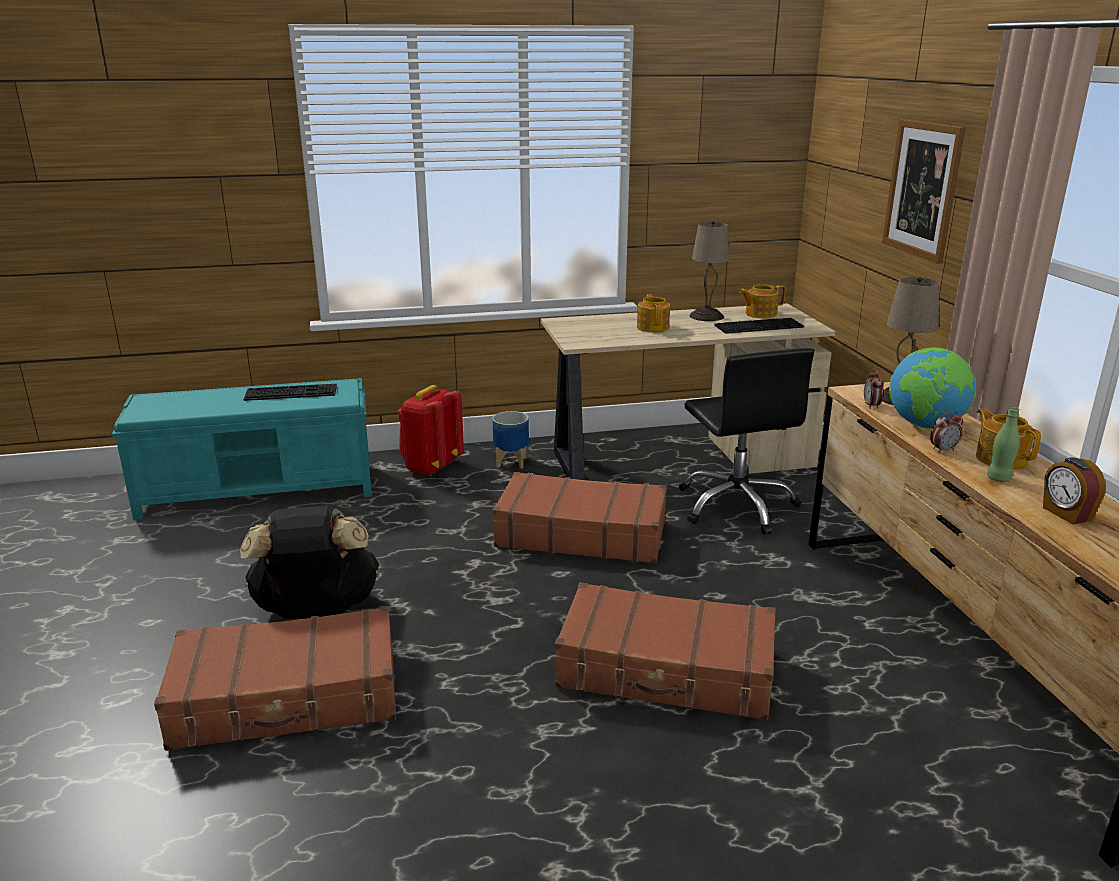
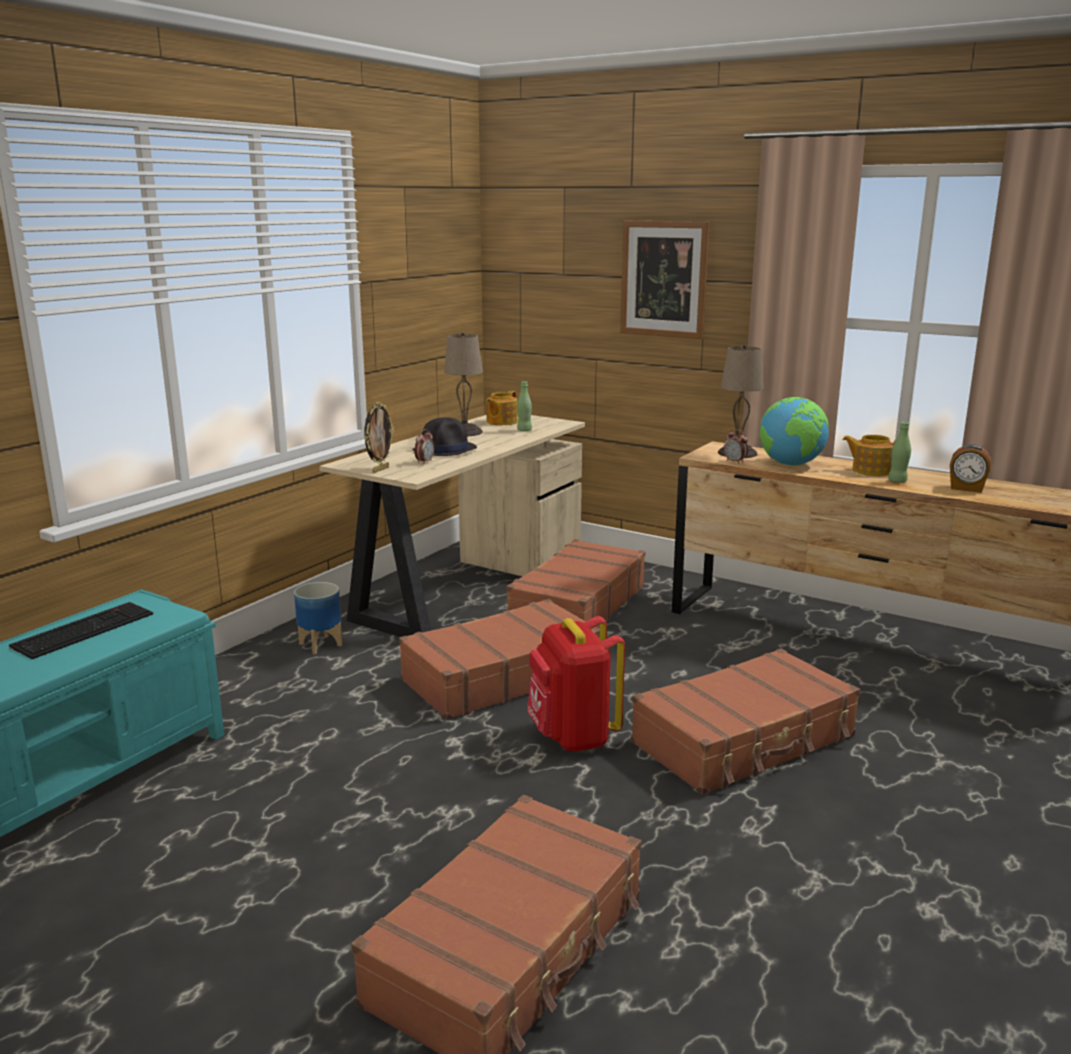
camera: 45 degrees left, 5 degrees down
(316, 611) = (381, 863): black backpack -> none
(431, 467) = (240, 681): red backpack -> red backpack (573, 737)
(568, 332) = (380, 469): none -> picture frame
(653, 327) = (445, 449): teapot -> black hat
(736, 505) = (577, 605): black office chair -> brown suitcase
(759, 326) = (524, 430): keyboard -> green bottle
(943, 450) = (836, 475): alarm clock -> alarm clock (424, 462)

